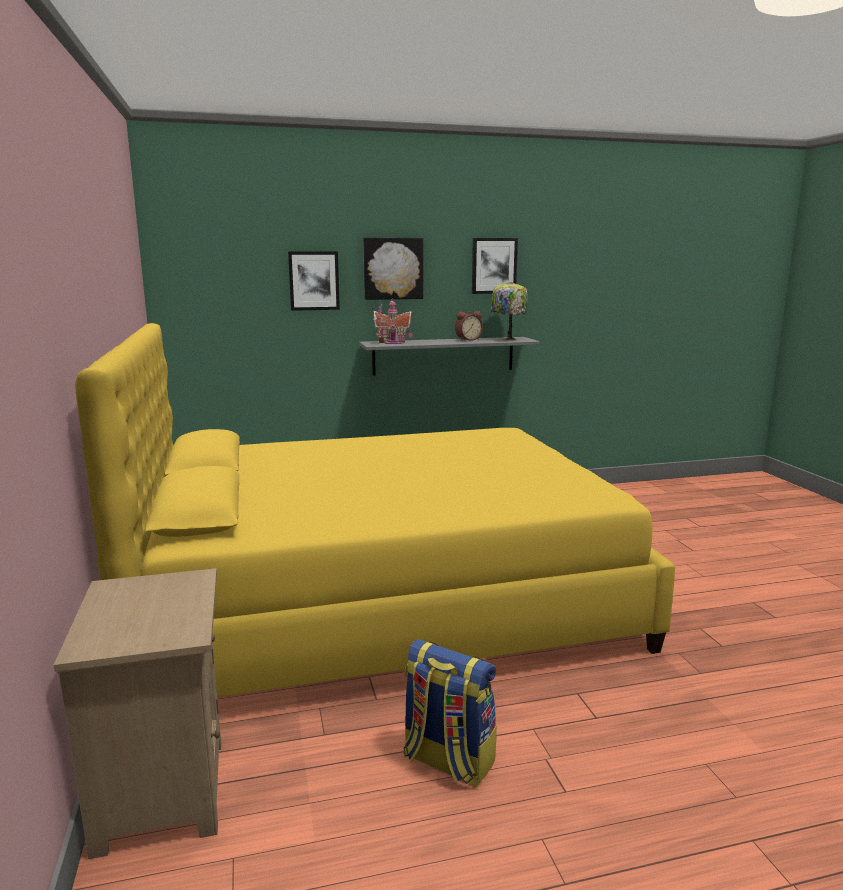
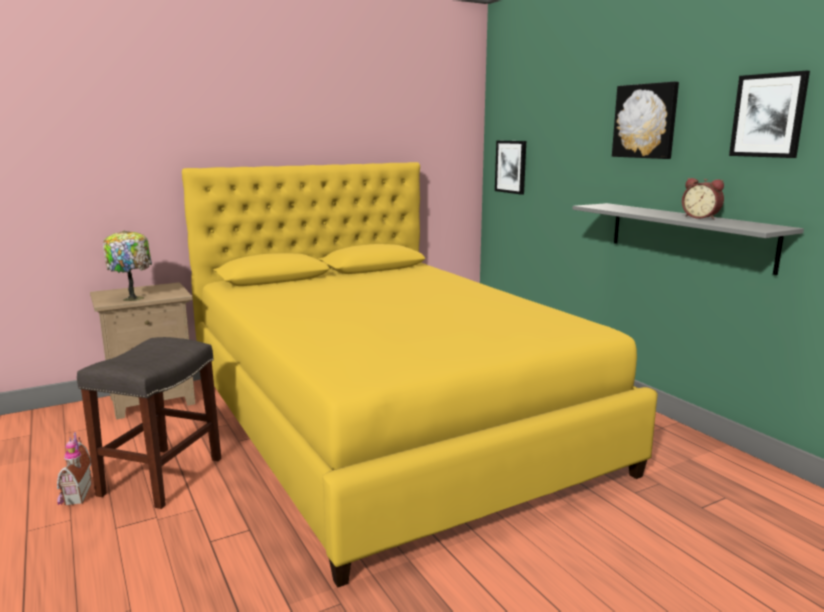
camera: 75 degrees right, 0 degrees up
(314, 280) = (578, 134): picture -> picture (511, 166)
(392, 342) = (615, 207): toy house -> toy house (74, 495)
(447, 761) = (162, 475): backpack -> grey stool
(508, 339) = (743, 225): table lamp -> table lamp (133, 298)

